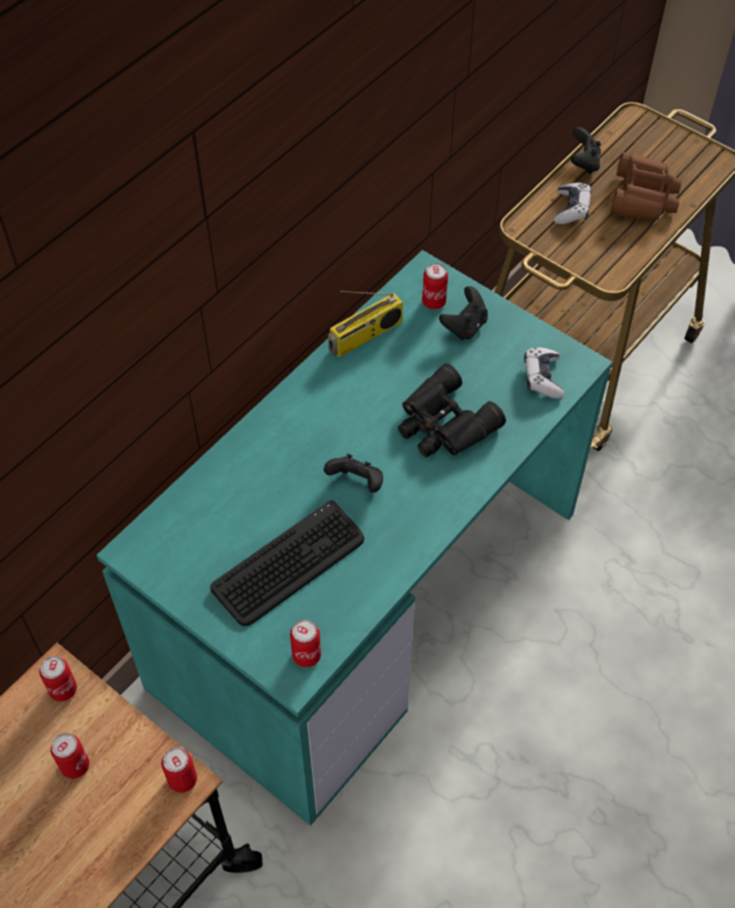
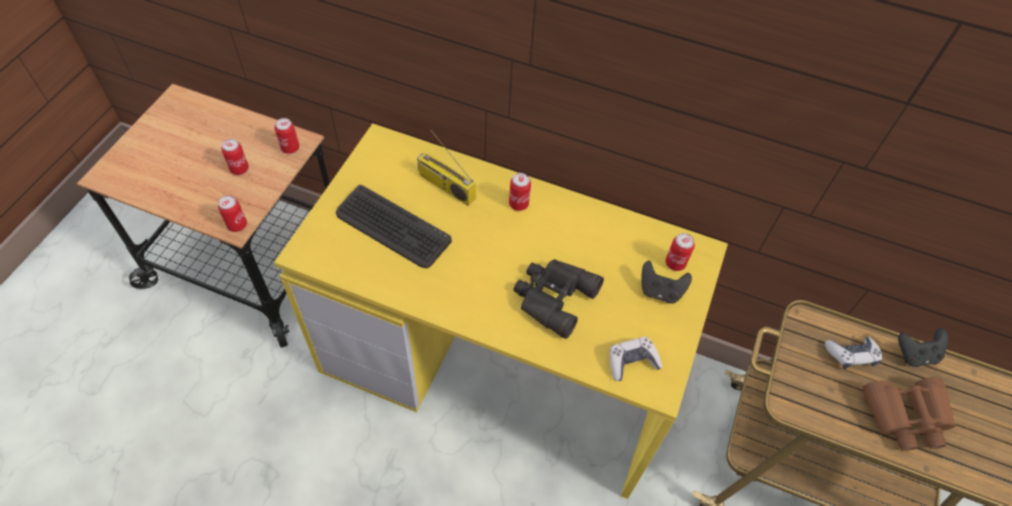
camera: 70 degrees right, 0 degrees up
(306, 655) = (320, 256): can -> can (518, 204)
(357, 483) = (476, 251): black game controller -> none
(365, 336) = (617, 225): radio -> radio (445, 186)
(367, 594) = (502, 361): turquoise desk -> yellow desk

